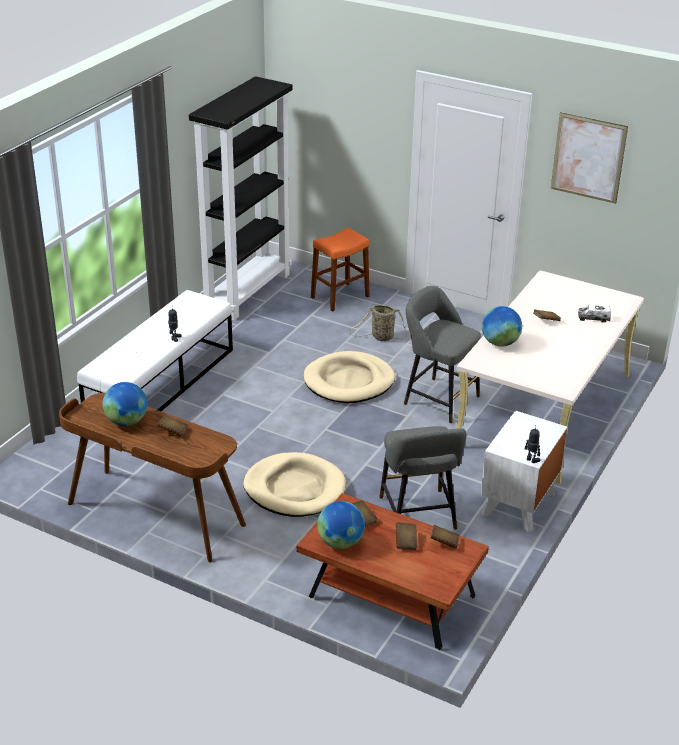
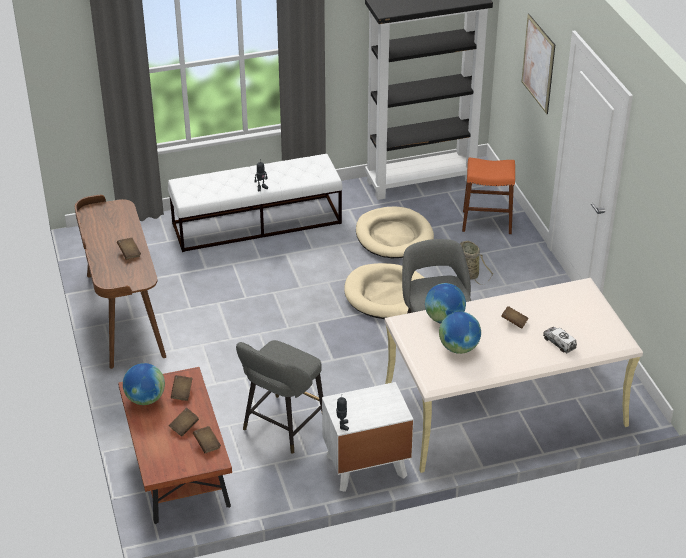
camera: 45 degrees right, 5 degrees up
(126, 421) = (114, 230): globe -> globe (458, 348)
(294, 489) = (231, 353): beige dog bed -> beige dog bed (394, 236)
(588, 158) = (655, 184): picture -> picture (538, 63)

